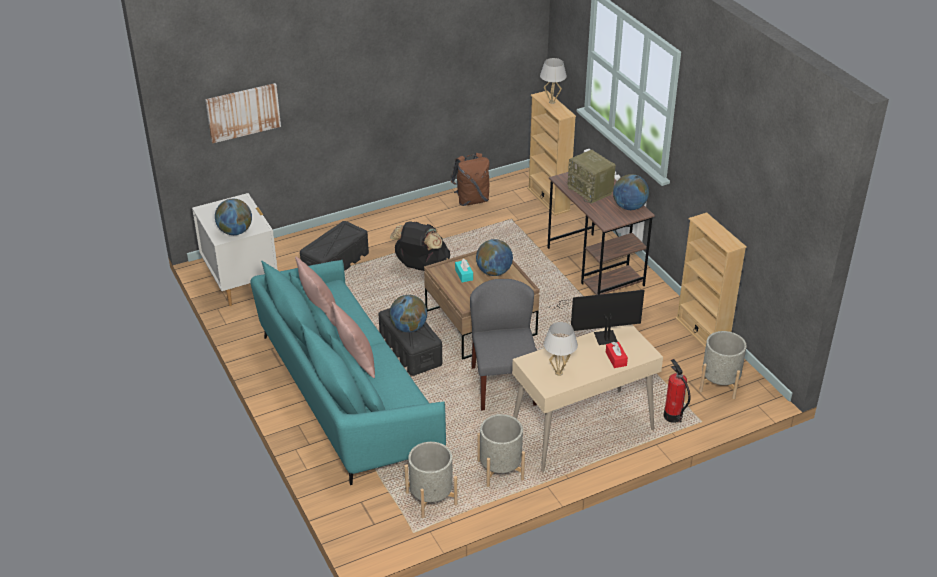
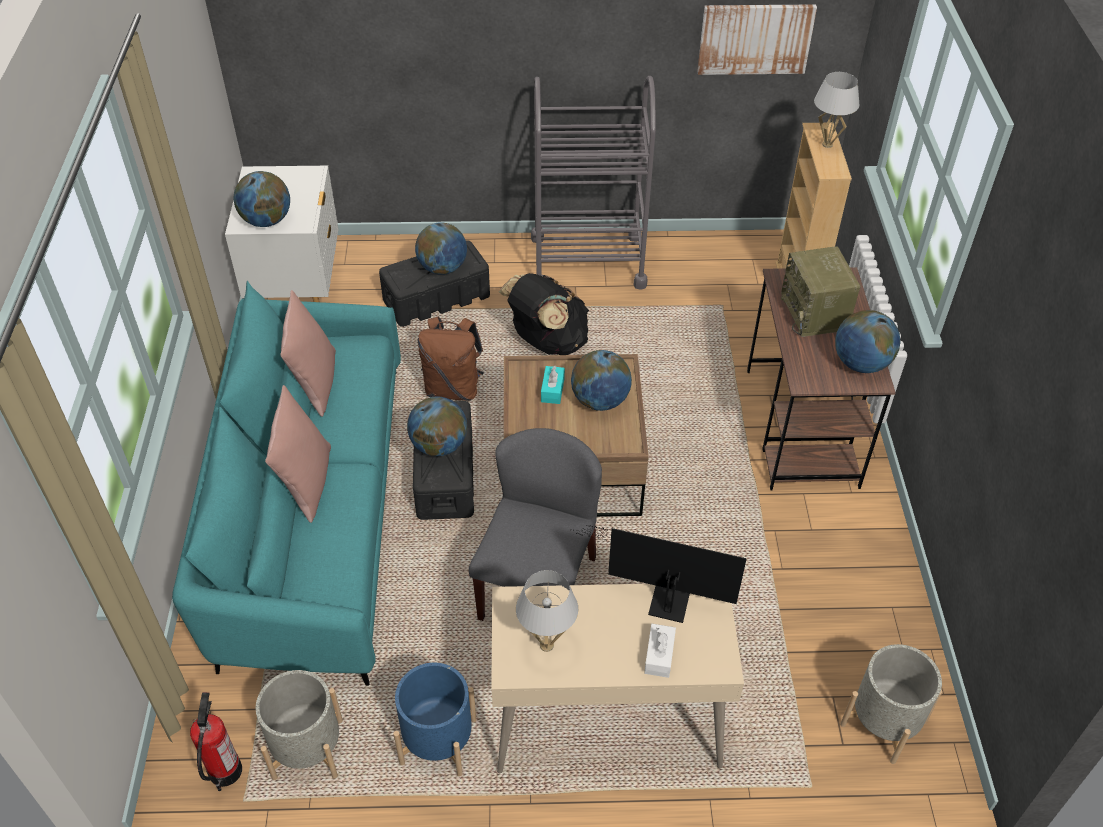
camera: 25 degrees right, 10 degrees up
(243, 112) = (335, 44): picture -> picture (755, 38)
(340, 239) = (442, 268): none -> globe
(415, 218) = (587, 261): none -> grey cart
(471, 200) = (683, 257): brown backpack -> brown backpack (453, 388)
(500, 470) = (438, 741): grey planter -> blue planter
(616, 359) = (659, 655): red tissue box -> white tissue box
(672, 416) = (767, 755): fire extinguisher -> fire extinguisher (225, 771)
(702, 333) = (907, 611): beige bookcase -> none

